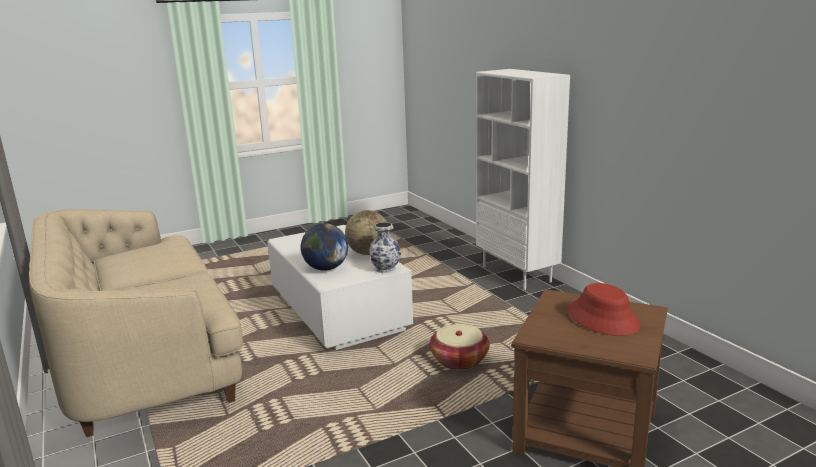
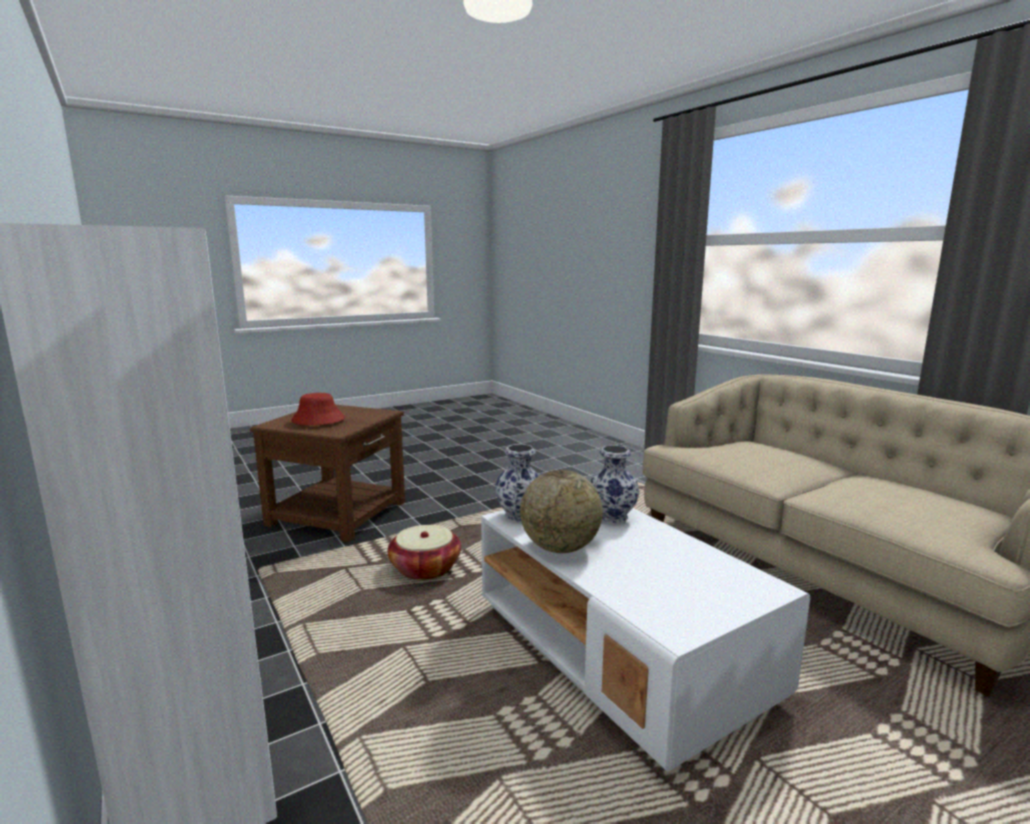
camera: 175 degrees right, 5 degrees down
(326, 268) = (613, 517): globe -> vase

